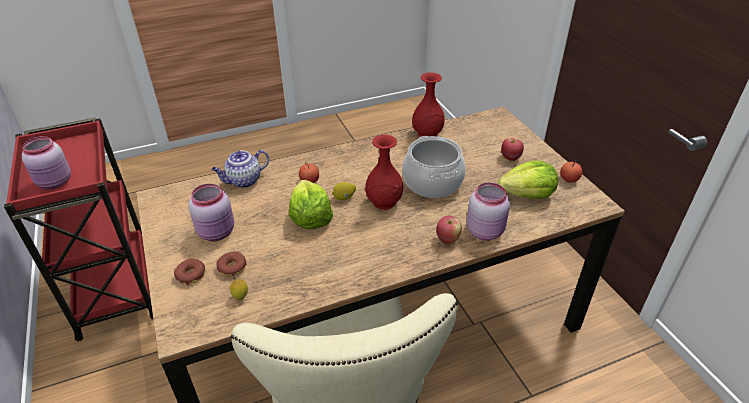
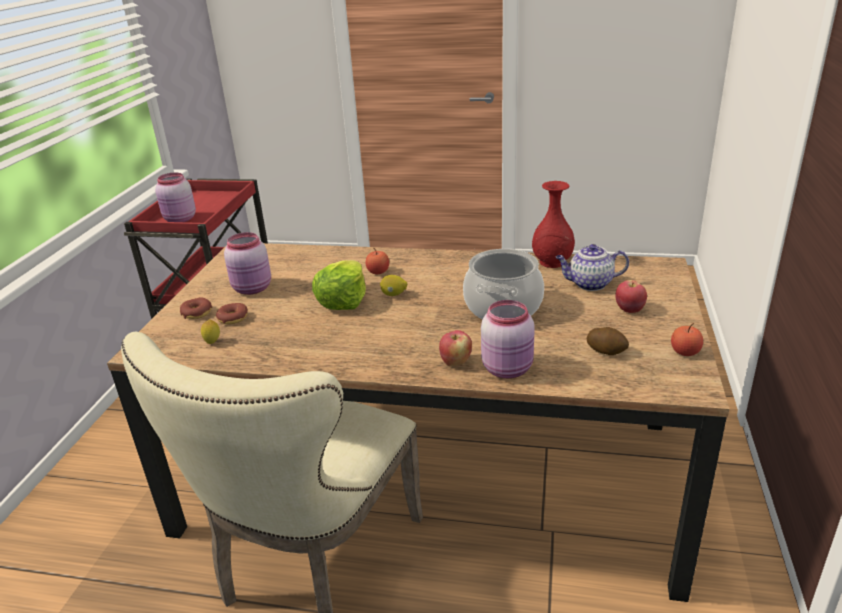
camera: 35 degrees right, 10 degrees down
(243, 181) = (320, 256): teapot -> teapot (589, 284)
(384, 202) = (428, 310): red vase -> none
(527, 194) = (606, 351): lettuce -> potato

